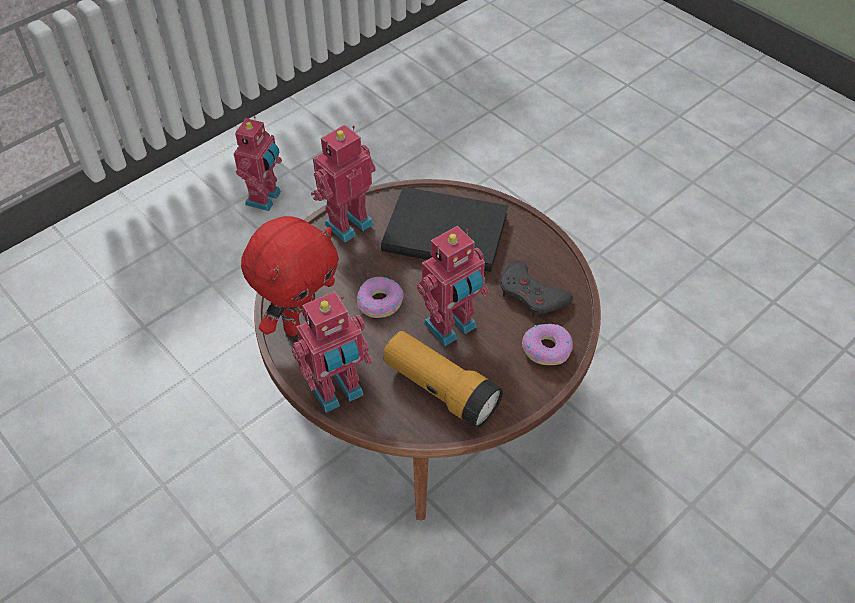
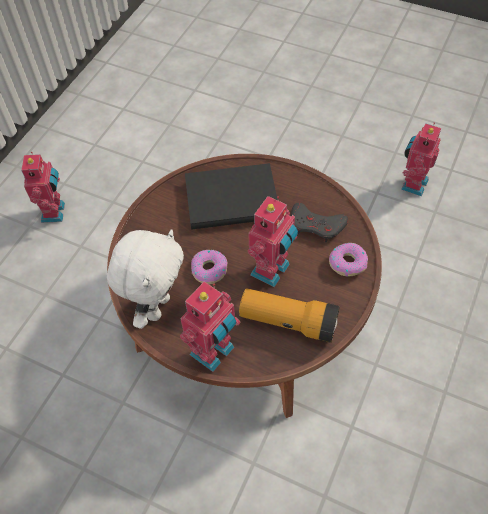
camera: 20 degrees left, 5 degrees up
(300, 321) = (156, 306): red plush toy -> white plush toy
(346, 222) = (153, 215): toy robot -> toy robot (412, 184)

